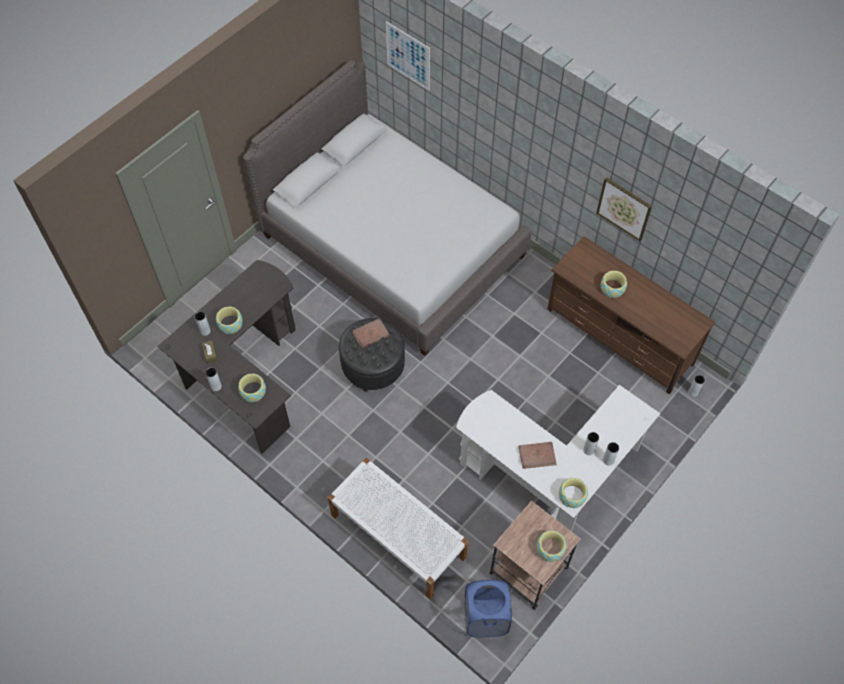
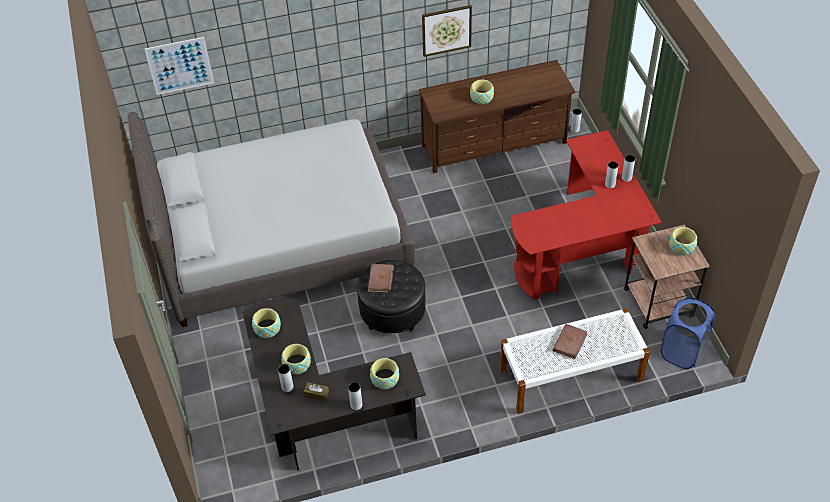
camera: 55 degrees left, 10 degrees down
(537, 456) = (593, 216): brown book -> brown book (570, 342)
(550, 475) = (584, 247): white desk -> red desk
(572, 496) = (643, 213): bowl -> bowl (267, 328)

